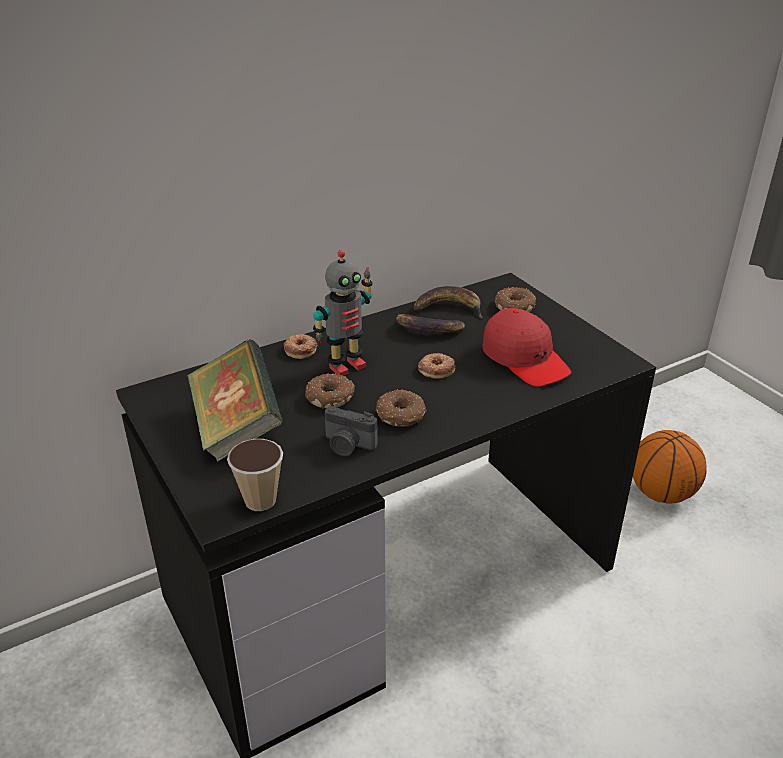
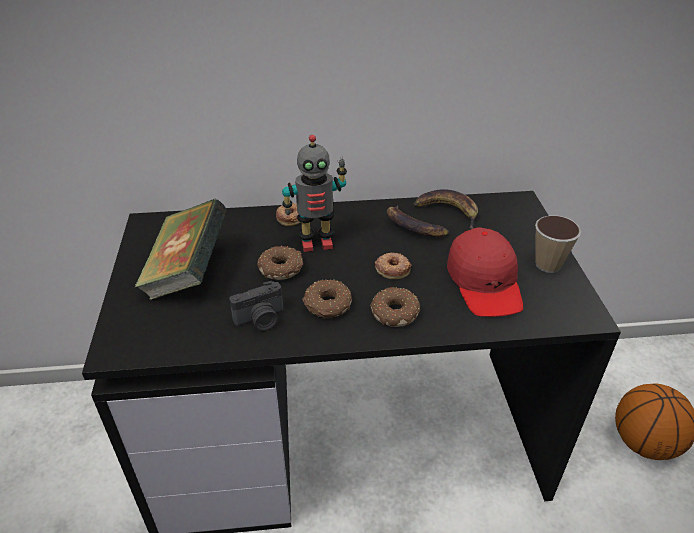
camera: 25 degrees right, 5 degrees up
(260, 500) = (153, 347): cup -> cup (548, 265)
(348, 446) = (261, 320): camera -> camera turned 75 degrees counterclockwise
(514, 306) = (512, 226): donut -> donut (394, 312)

